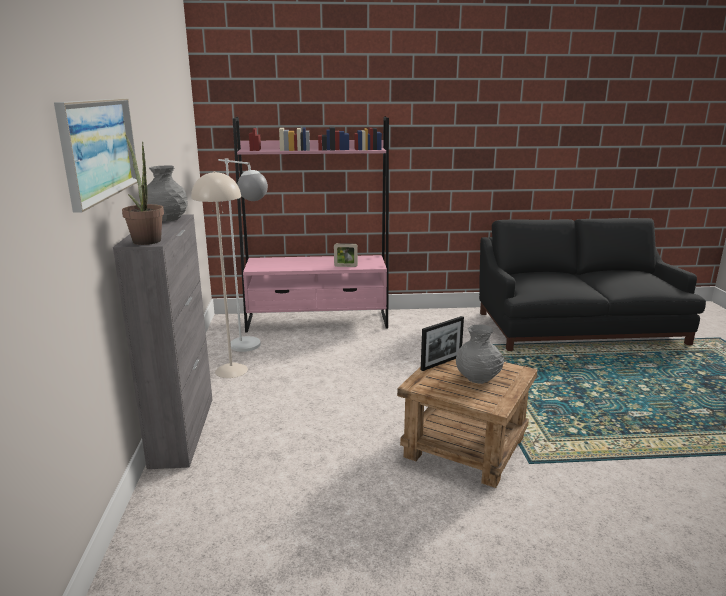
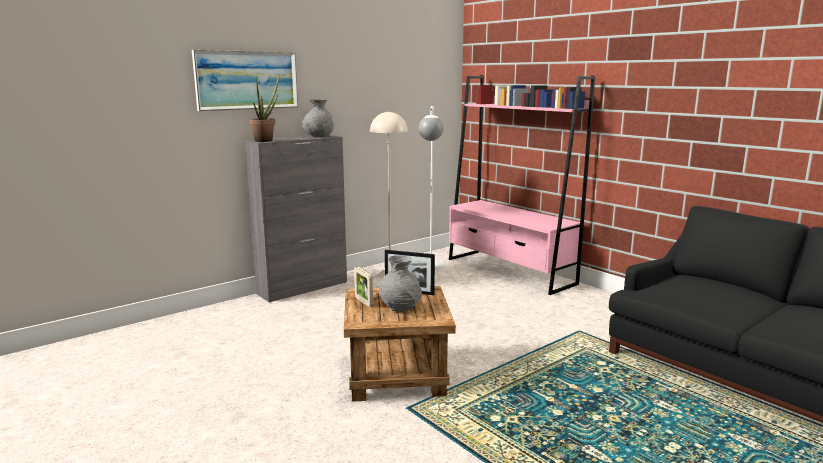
camera: 55 degrees right, 5 degrees down
(345, 266) = (525, 220): picture frame -> picture frame (363, 302)

